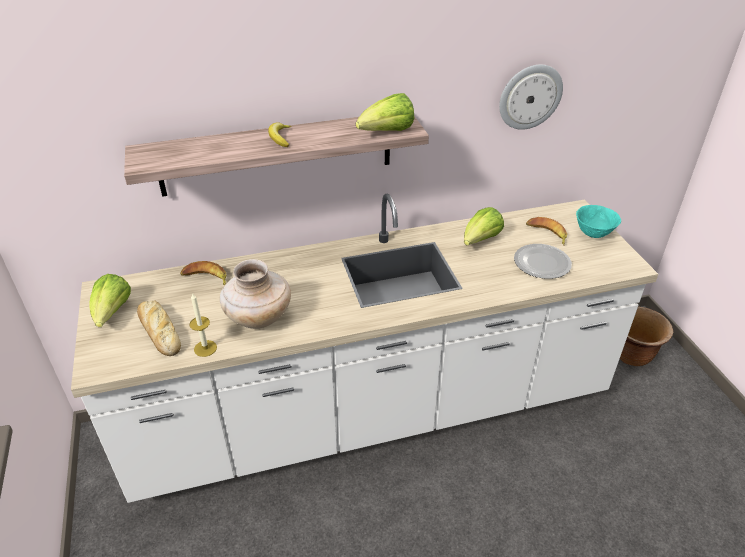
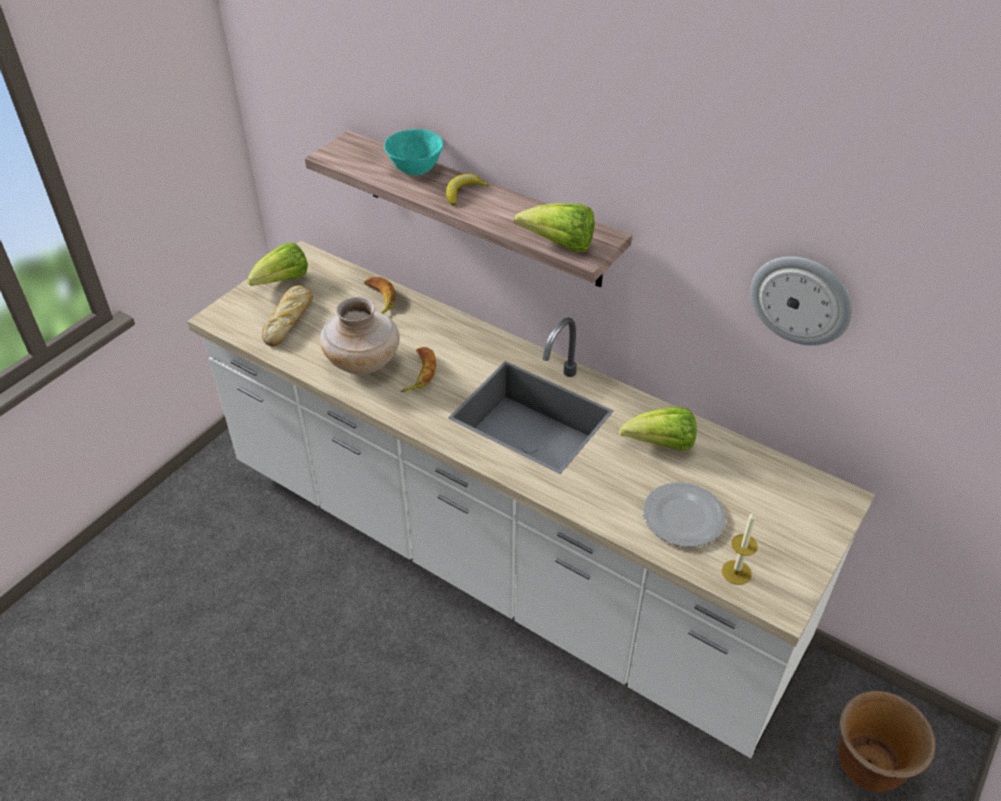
camera: 50 degrees right, 5 degrees up
(205, 348) = (296, 357): candle -> candle (736, 572)
(547, 233) = (749, 494): banana -> banana (418, 373)
(593, 234) = (805, 537): turquoise bowl -> turquoise bowl (415, 170)

